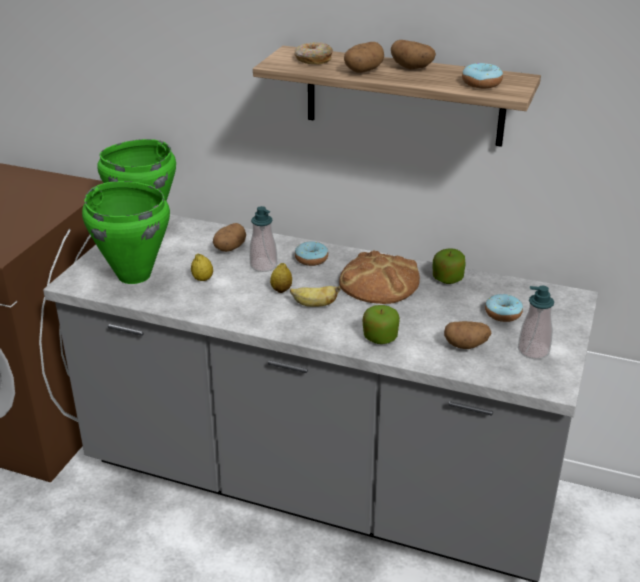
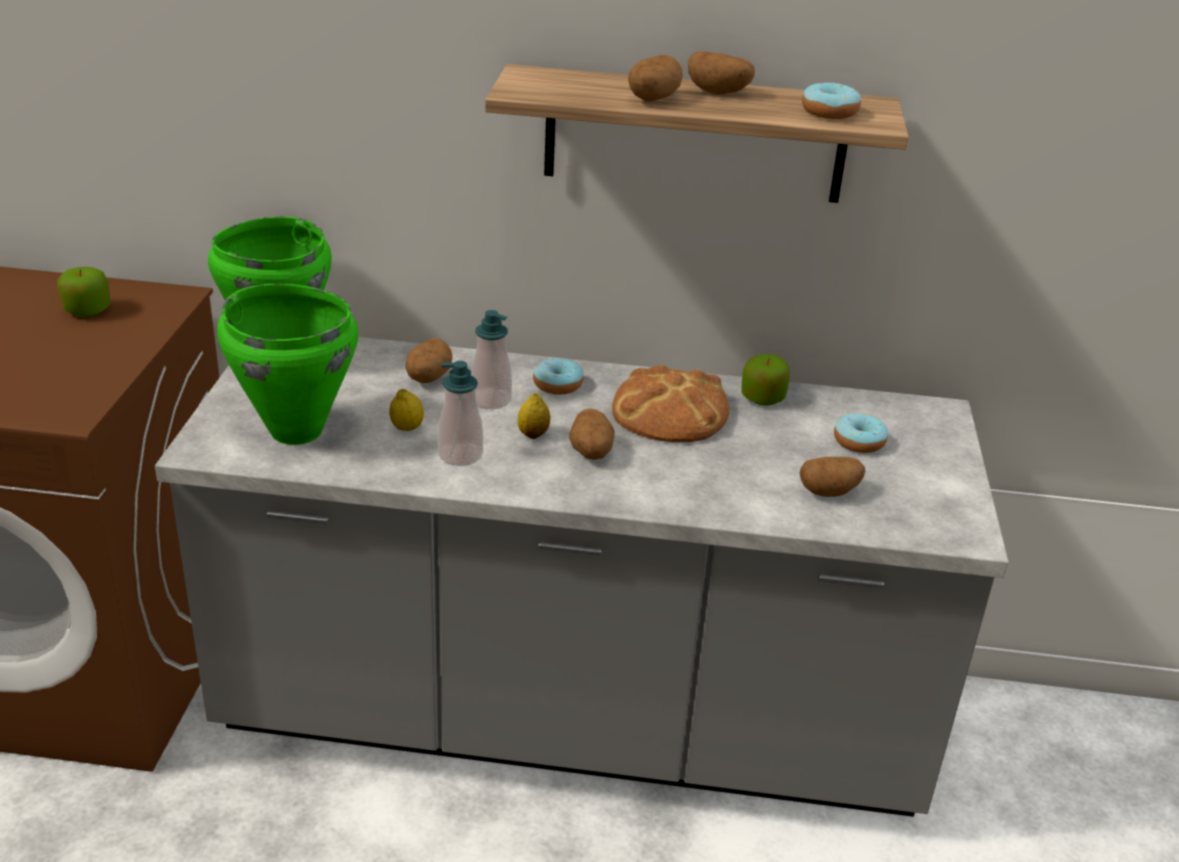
camera: 15 degrees left, 0 degrees up
(313, 60) = (568, 84): donut -> none
(314, 305) = (591, 452): banana -> potato
(380, 337) = (706, 492): apple -> apple (87, 310)
(533, 351) = (921, 490): soap dispenser -> soap dispenser (460, 455)

